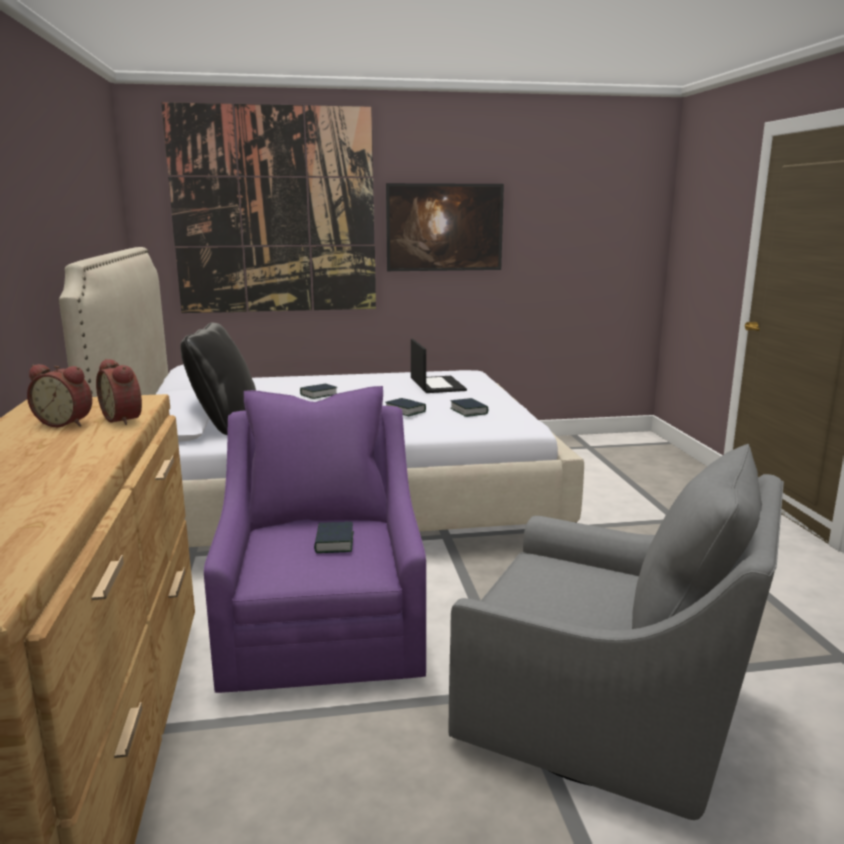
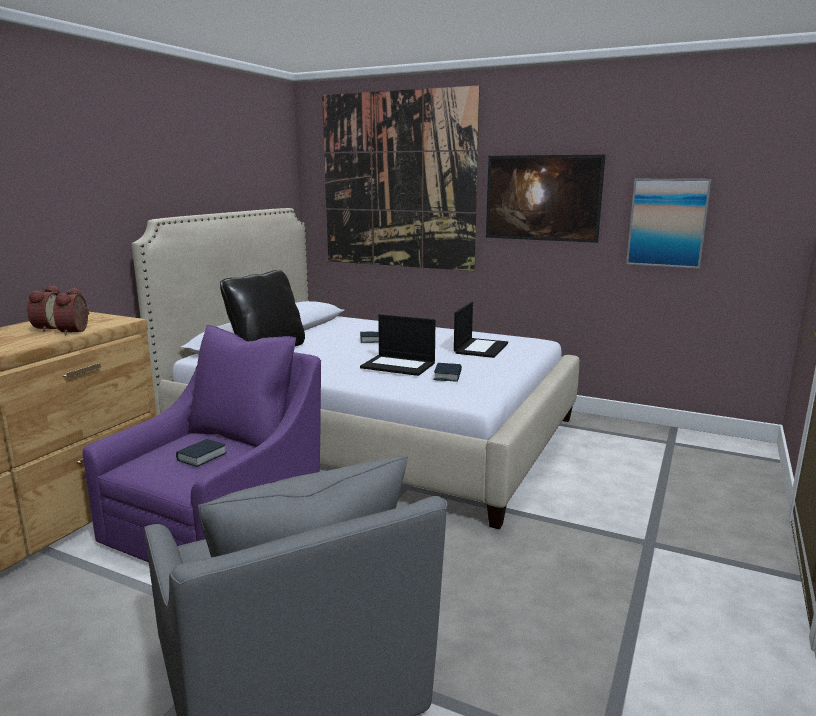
camera: 35 degrees right, 0 degrees up
(66, 423) = (47, 328): alarm clock -> alarm clock turned 135 degrees counterclockwise
(405, 411) = (399, 365): book -> laptop
(559, 248) = (667, 223): none -> picture

